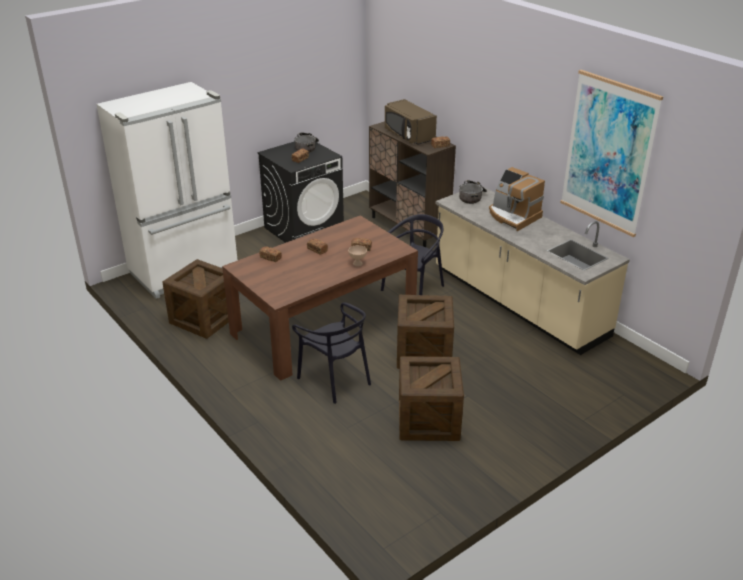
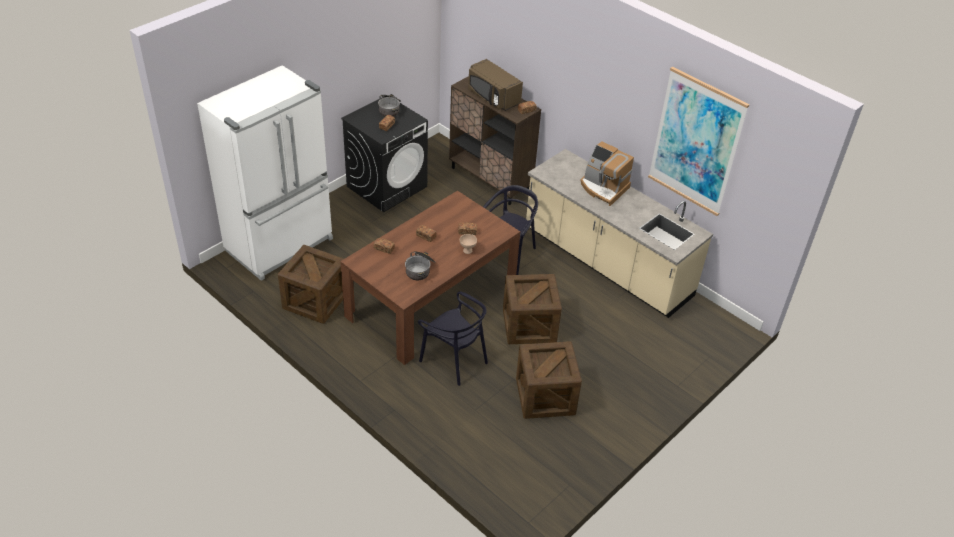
camera: 10 degrees left, 10 degrees up
(472, 197) = (561, 165): cooking pot -> cooking pot (420, 269)

